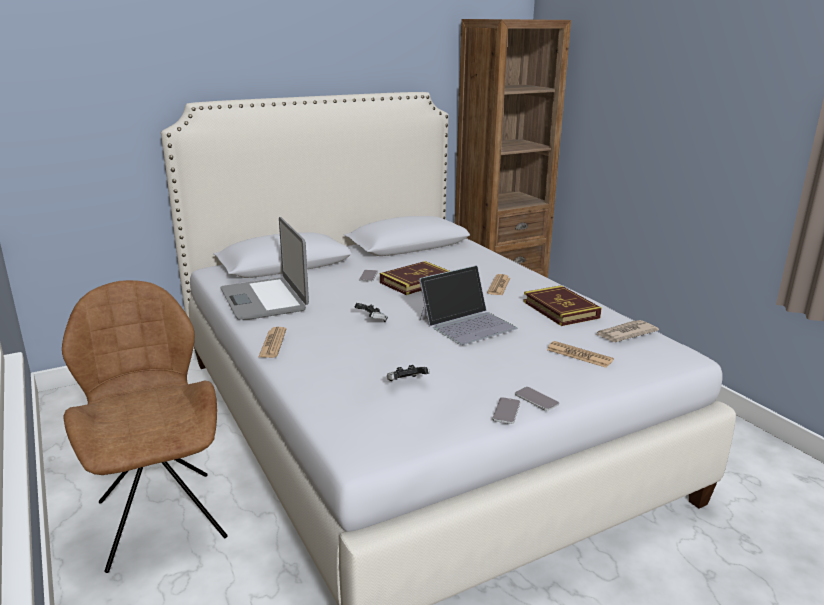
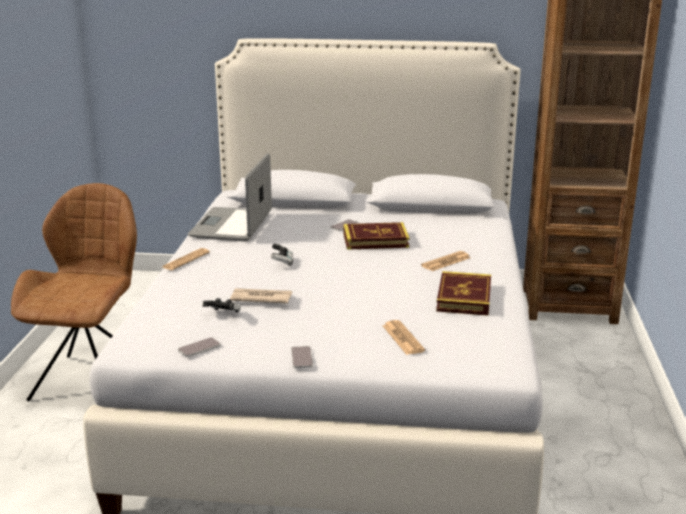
camera: 35 degrees right, 0 degrees up
(467, 323) = (354, 286): laptop -> none
(506, 411) = (263, 357): phone -> phone (199, 348)
(625, 333) = (485, 335): newspaper -> newspaper (260, 298)

